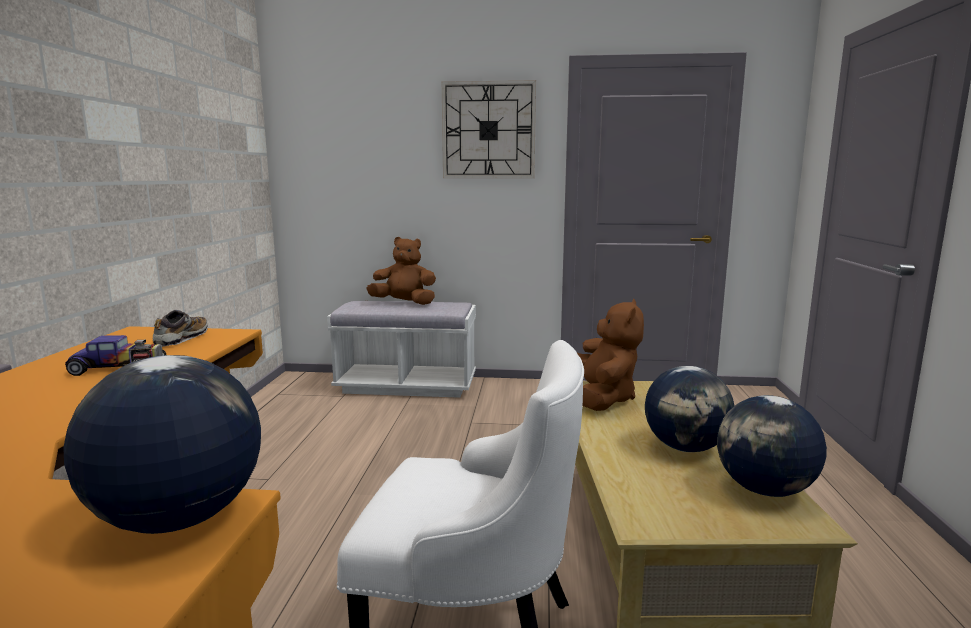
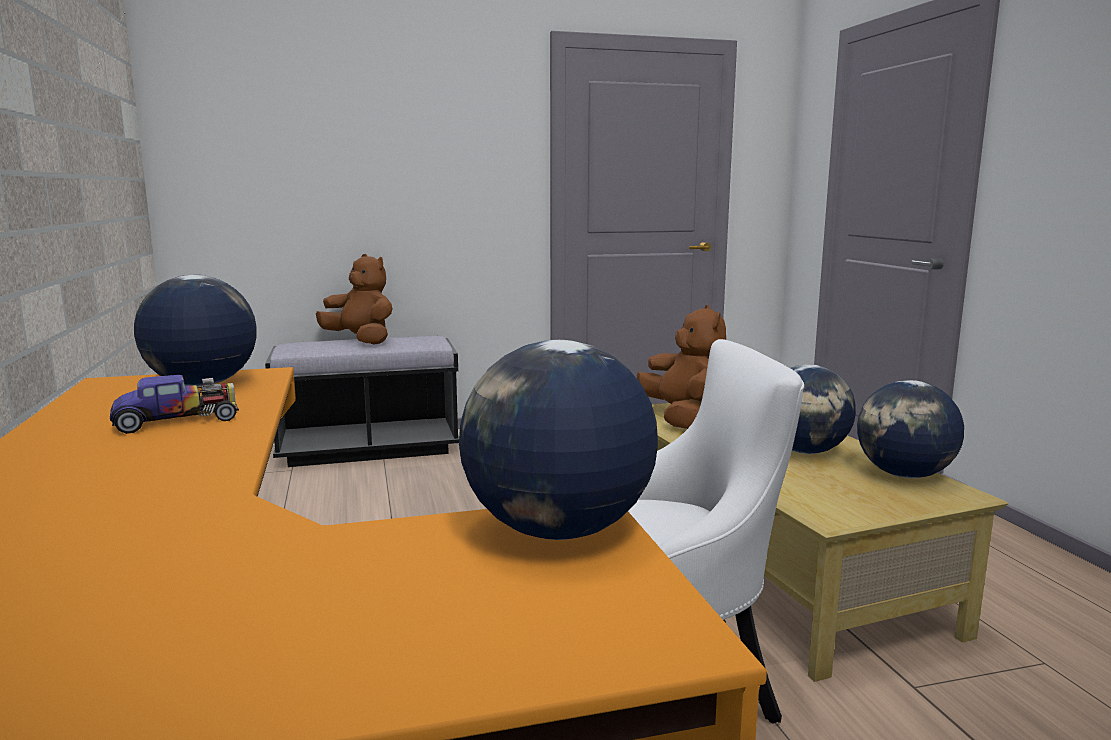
camera: 20 degrees left, 0 degrees up
(181, 339) = (202, 384): shoe -> globe
(404, 303) = (361, 341): brown plush toy -> brown plush toy turned 45 degrees clockwise
(406, 386) = (369, 449): white bench -> black bench
(488, 130) = (457, 118): wall clock -> none

